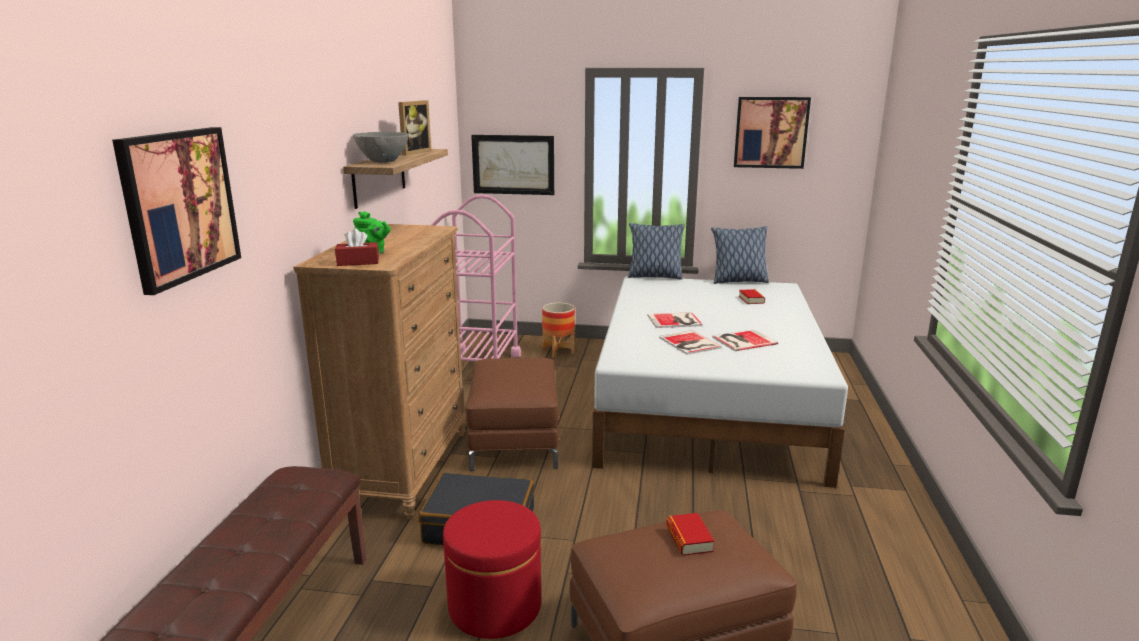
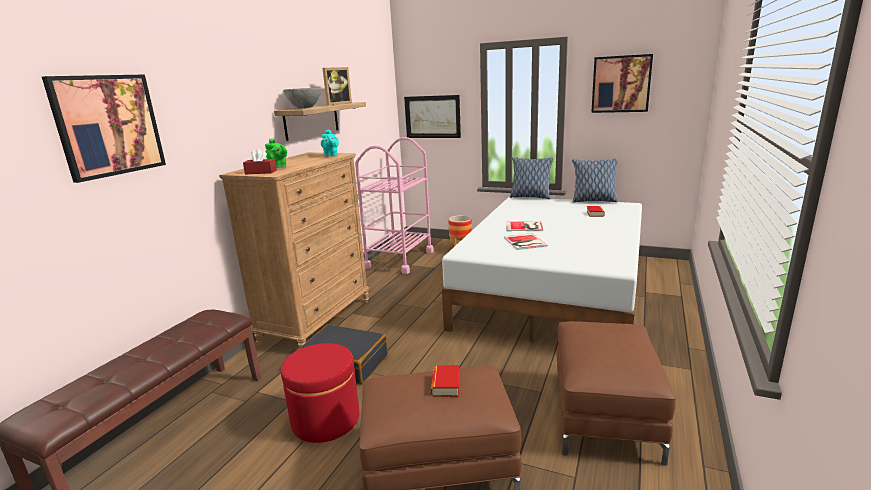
camera: 15 degrees right, 0 degrees up
(425, 231) = (331, 155): none -> turquoise teapot
(514, 440) = (399, 307): brown ottoman -> brown ottoman (604, 414)
(742, 340) = (568, 241): book -> none

